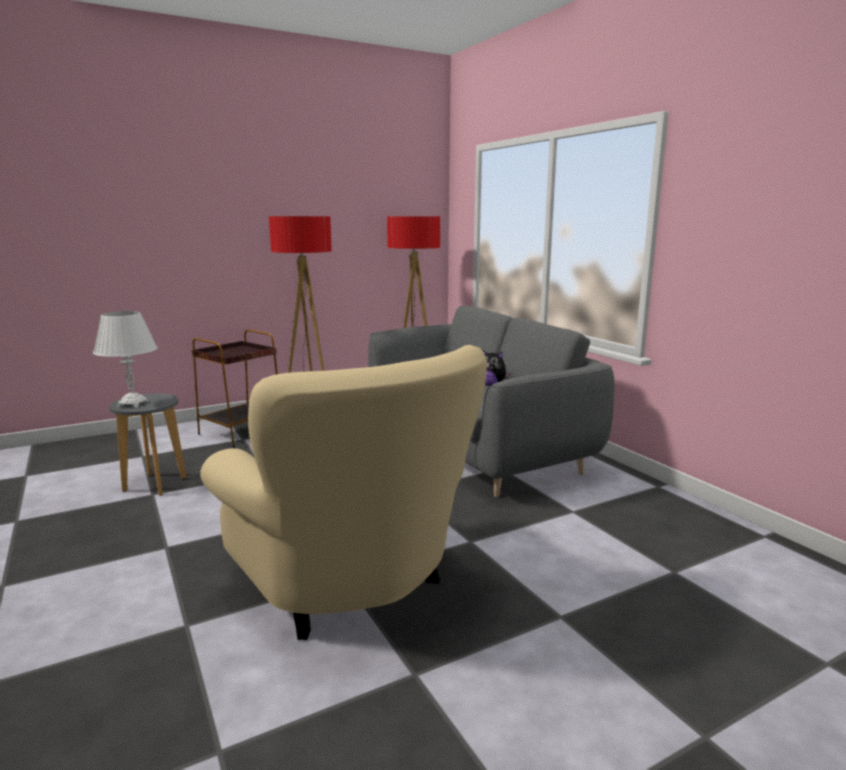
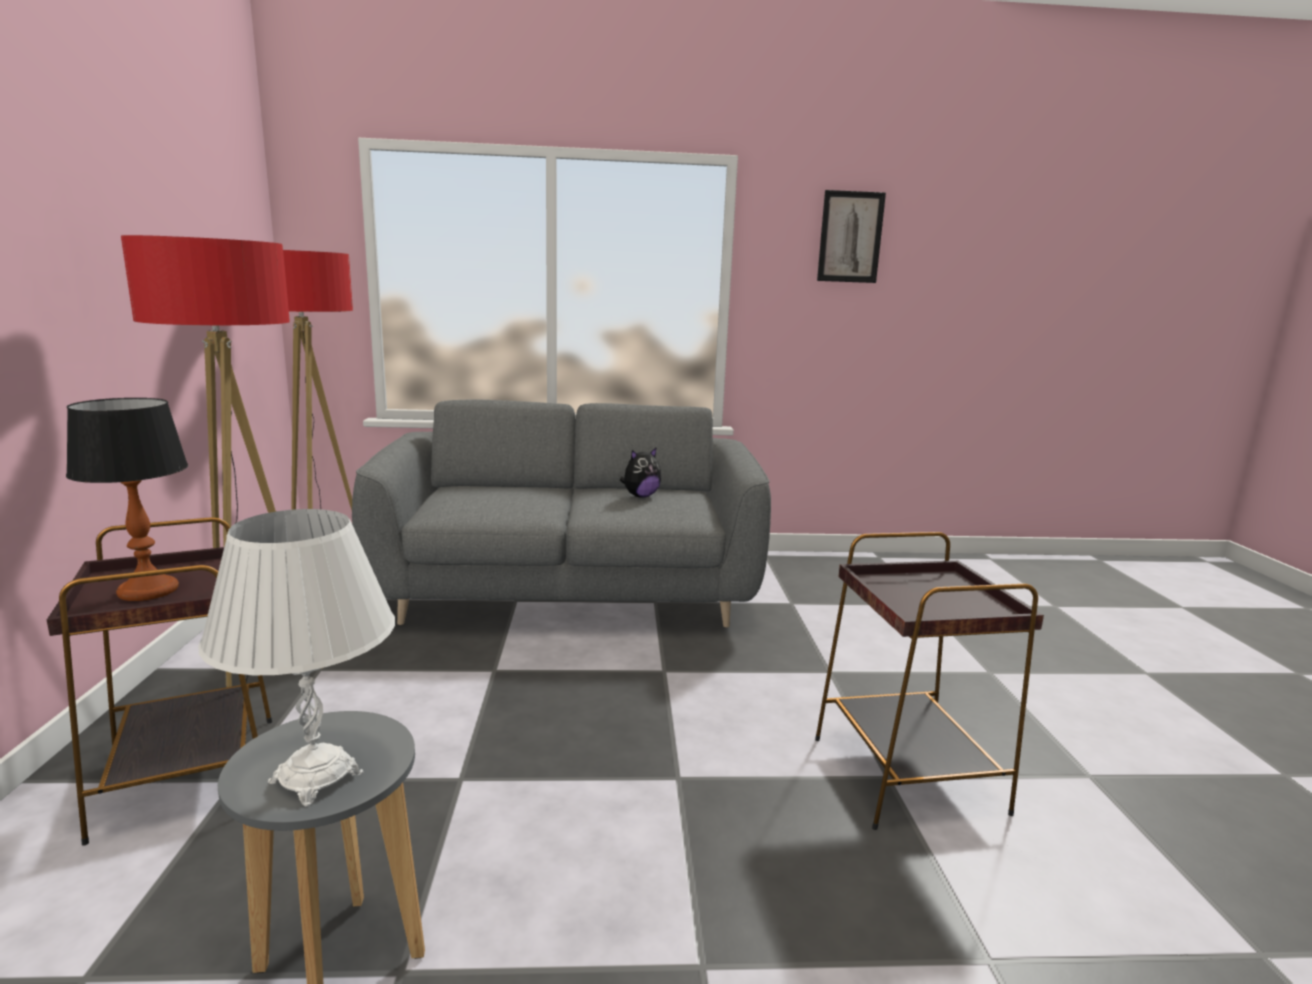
camera: 65 degrees left, 0 degrees up
(230, 352) = (147, 591): none -> table lamp
(351, 586) = (907, 776): beige armchair -> brown side table
(763, 175) = (850, 237): none -> picture

